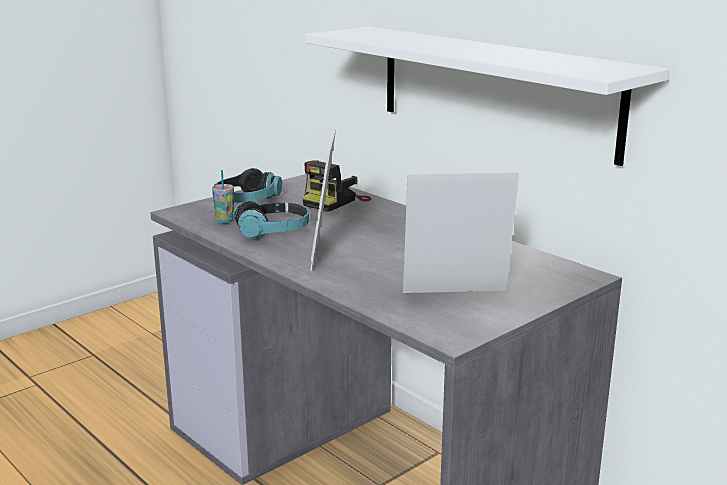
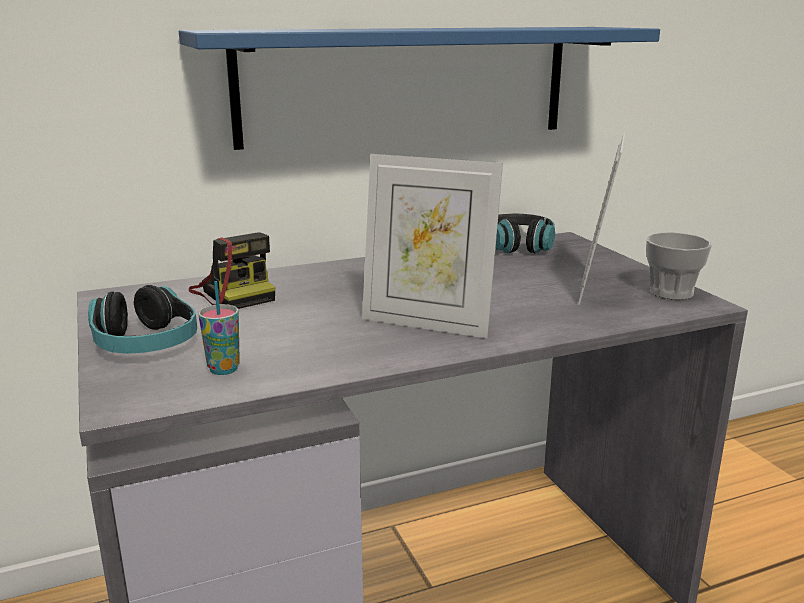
camera: 70 degrees left, 0 degrees up
(273, 231) = (313, 342): headphones -> headphones (518, 245)
(469, 325) = (671, 292): none -> cup
(494, 90) = (407, 84): white shelf -> blue shelf

